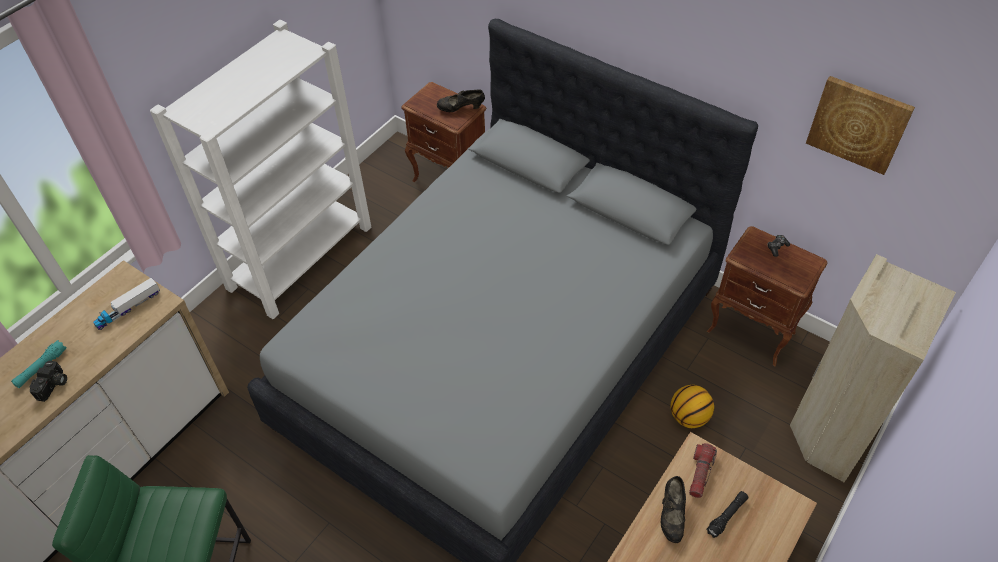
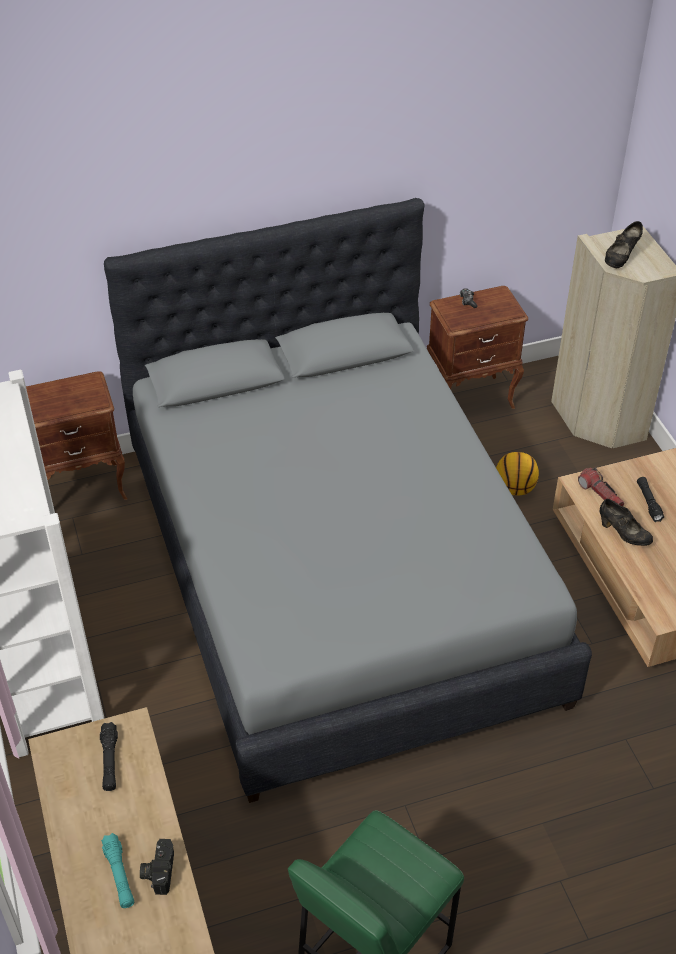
camera: 55 degrees left, 5 degrees down
(54, 386) = (158, 871): camera -> camera turned 135 degrees counterclockwise
(128, 308) = (109, 761): toy truck -> black flashlight
(461, 109) = (84, 388): black shoe -> black shoe (621, 257)
(858, 124) = (496, 147): picture -> none

